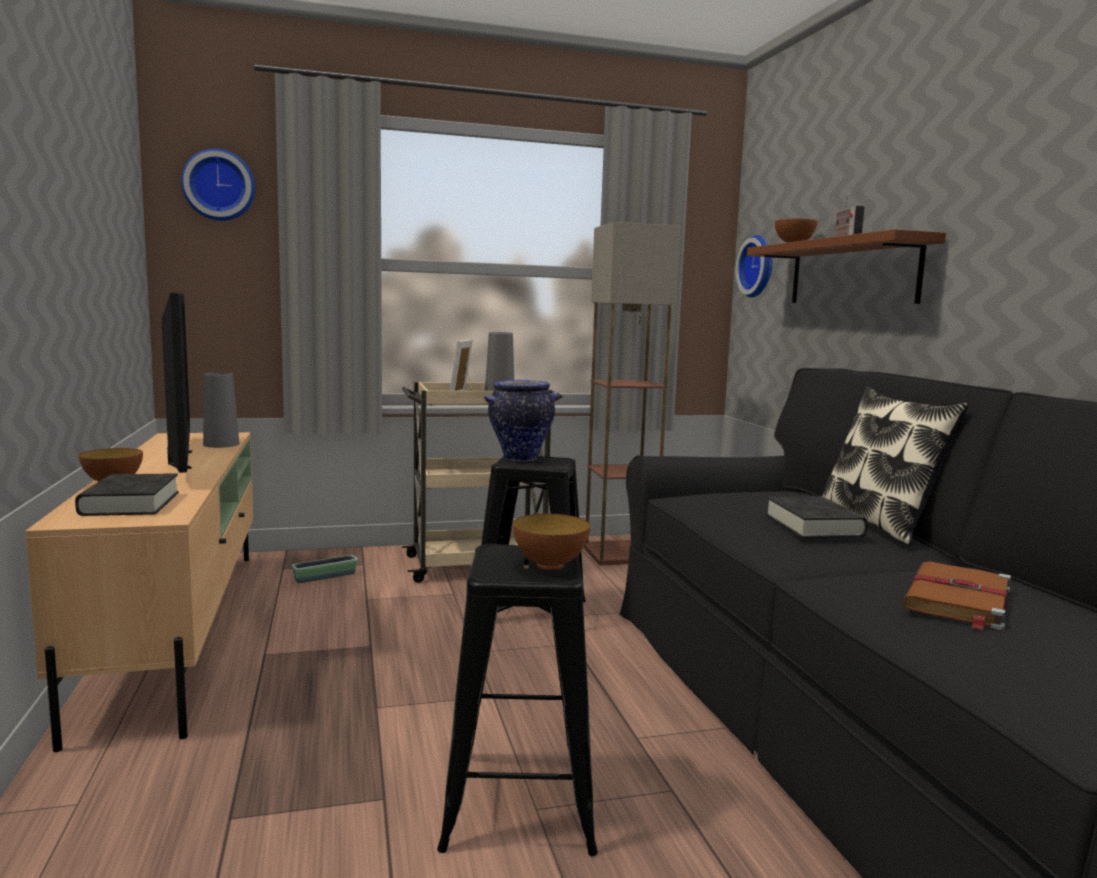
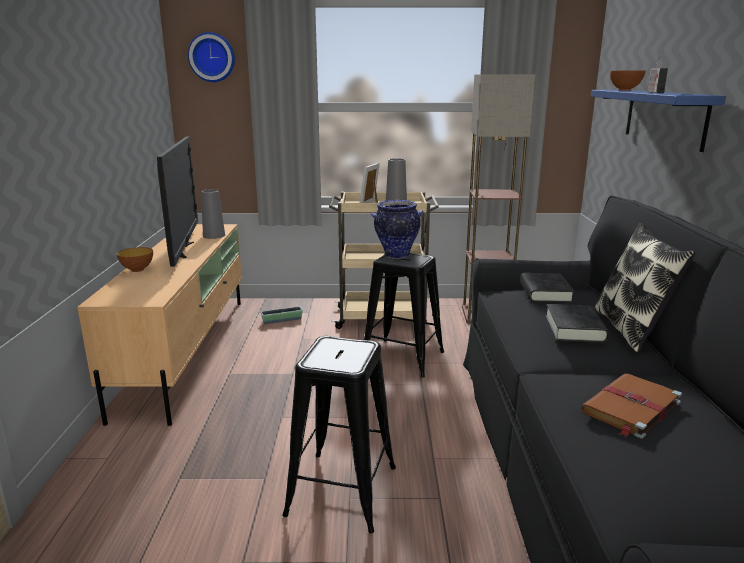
camera: 15 degrees right, 10 degrees up
(130, 503) = (139, 287): black book -> black book (545, 293)
(550, 565) = (352, 358): bowl -> none
(759, 266) = (608, 100): wall clock -> none
(852, 272) = (664, 117): brown shelf -> blue shelf

